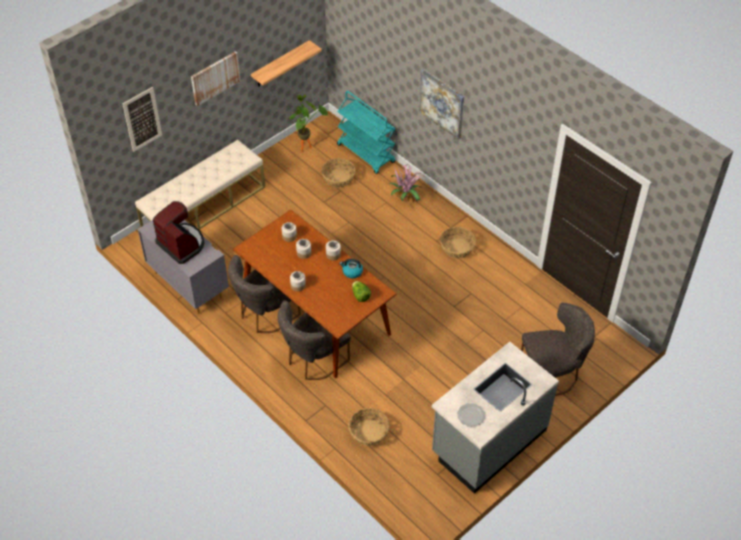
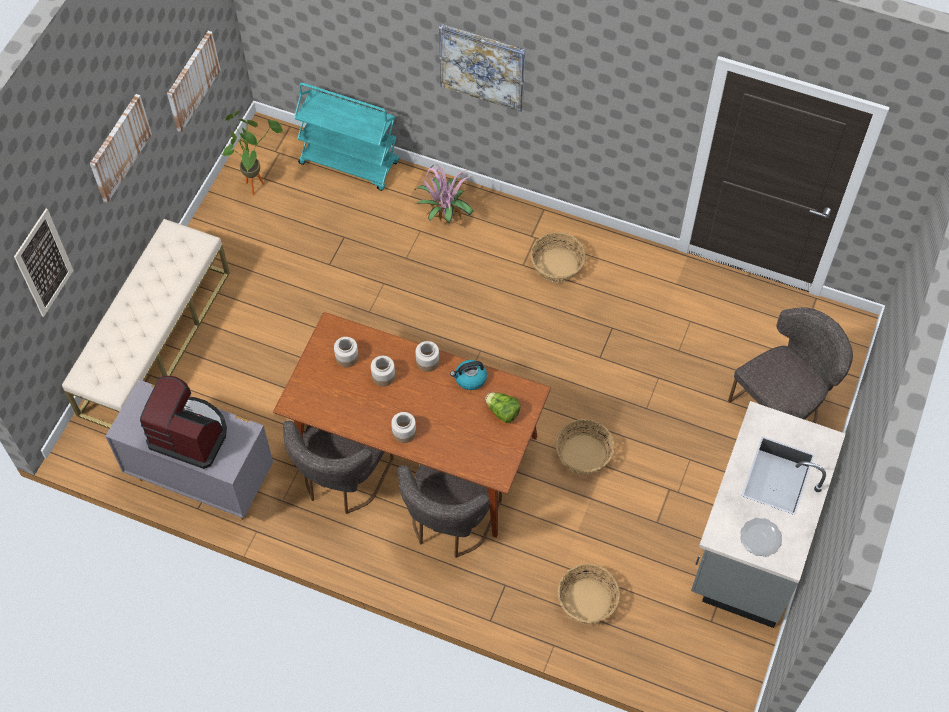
camera: 25 degrees left, 10 degrees up
(281, 64) = (192, 80): shelf -> picture
(338, 178) = (330, 218): basket -> basket (583, 454)

